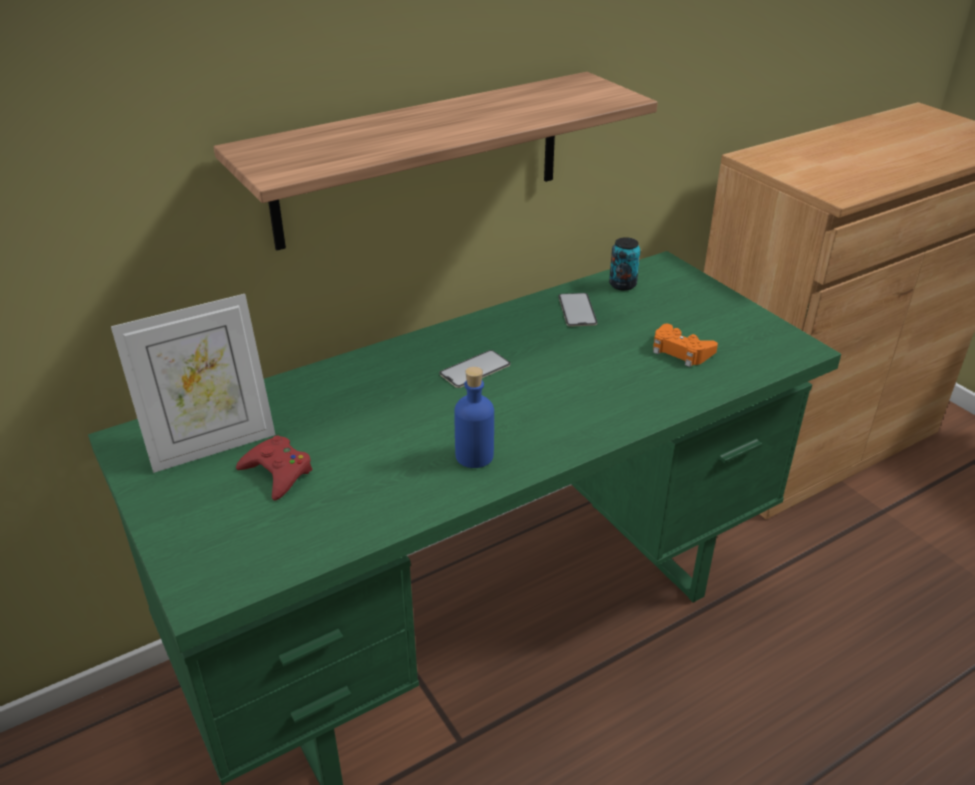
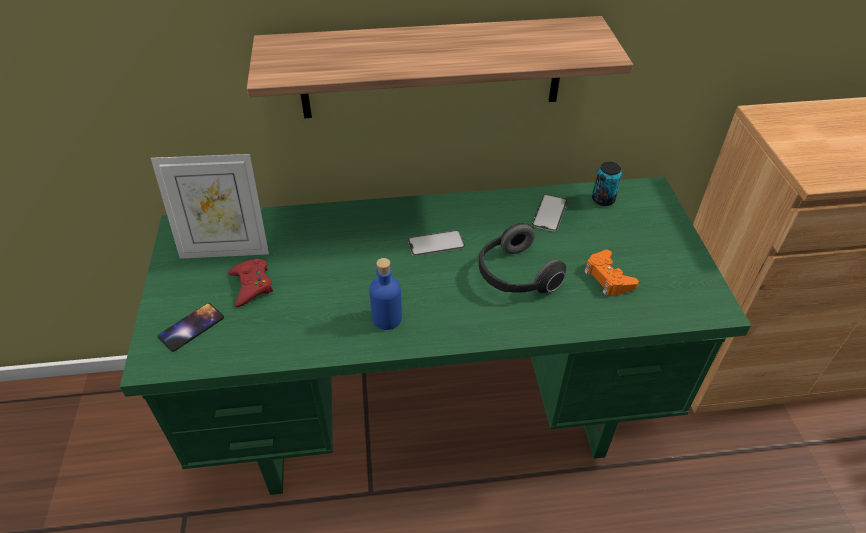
camera: 25 degrees right, 10 degrees up
(229, 540) = (191, 327): none -> phone
(585, 375) = (515, 276): none -> headphones

